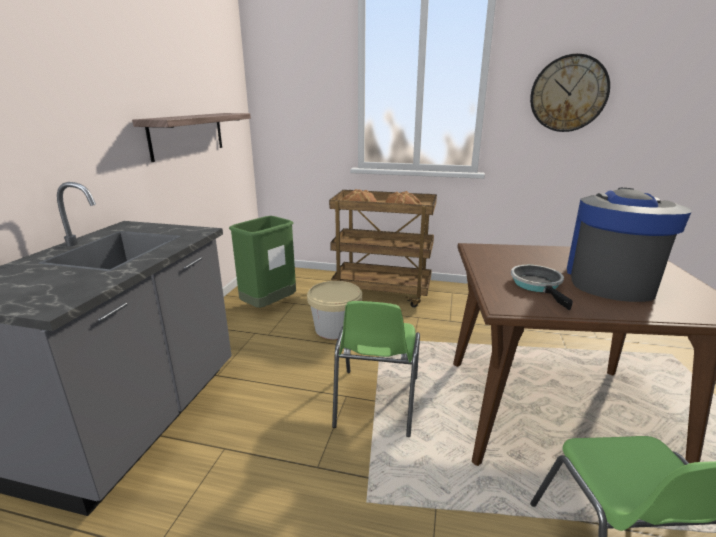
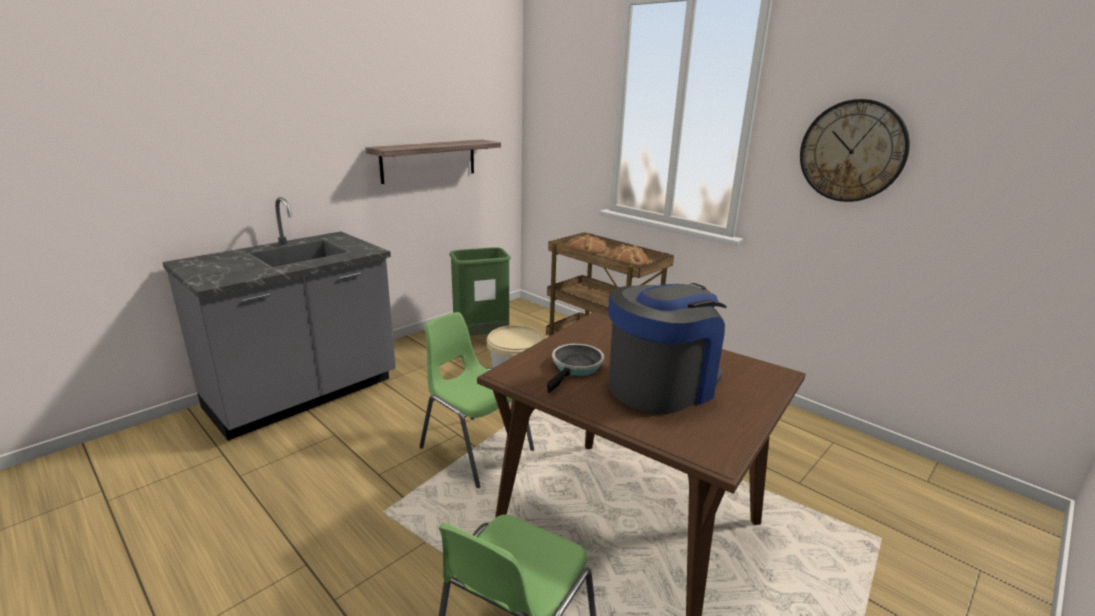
camera: 30 degrees right, 0 degrees up
(375, 402) = (475, 448): green chair -> green chair turned 90 degrees clockwise

